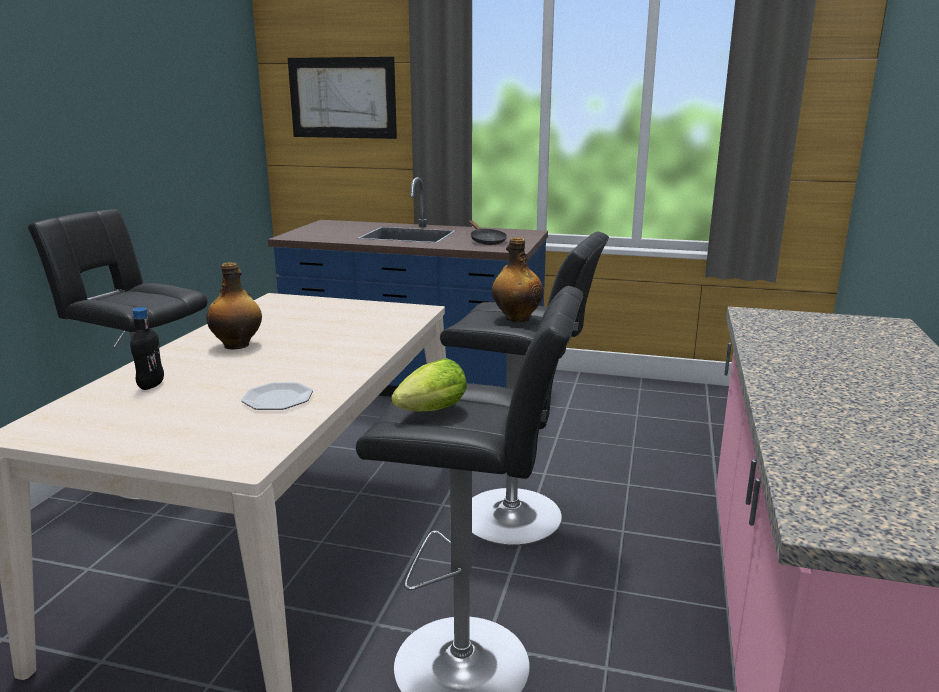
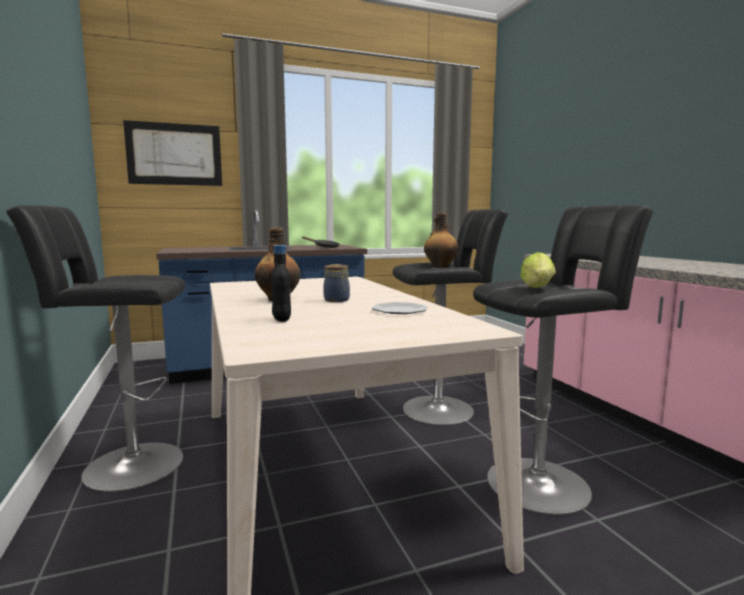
camera: 35 degrees left, 10 degrees down
(278, 361) = (337, 300): none -> jar

